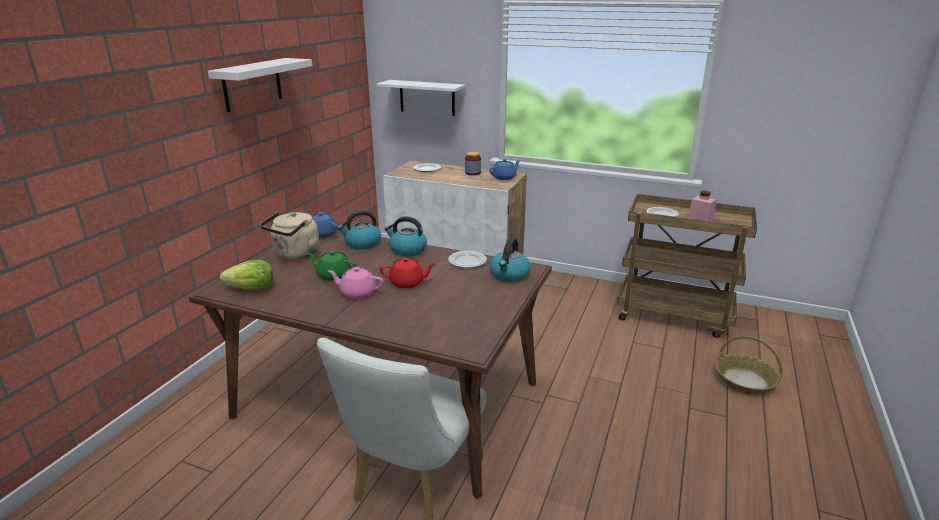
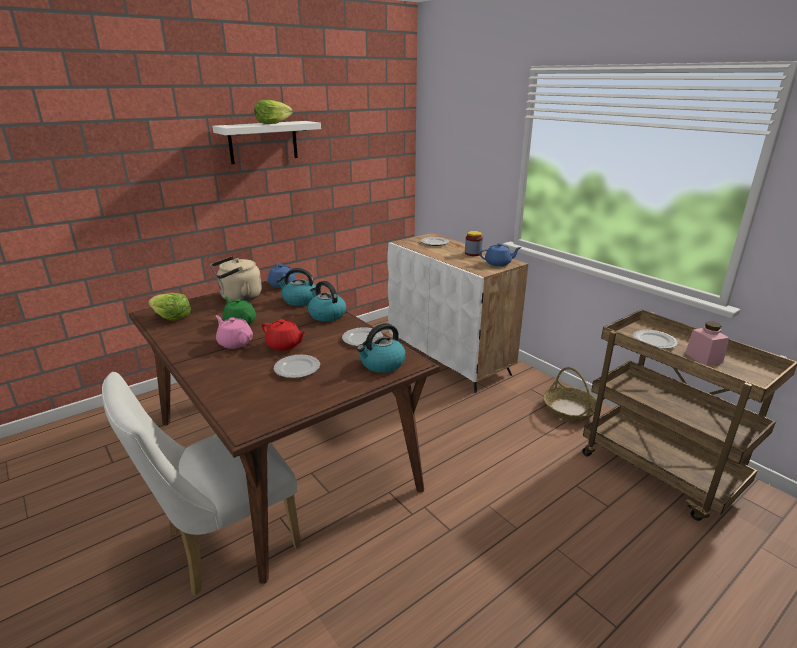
camera: 30 degrees right, 0 degrees up
(267, 63) = (272, 123): none -> lettuce
(427, 97) = (458, 171): white shelf -> none
(447, 297) = (297, 369): none -> plate
(745, 381) = (688, 592): basket -> basket (569, 410)

